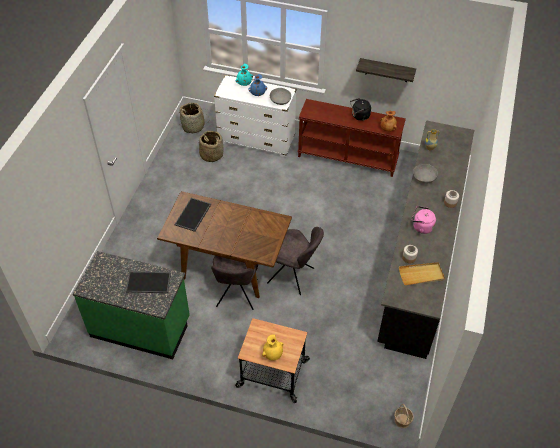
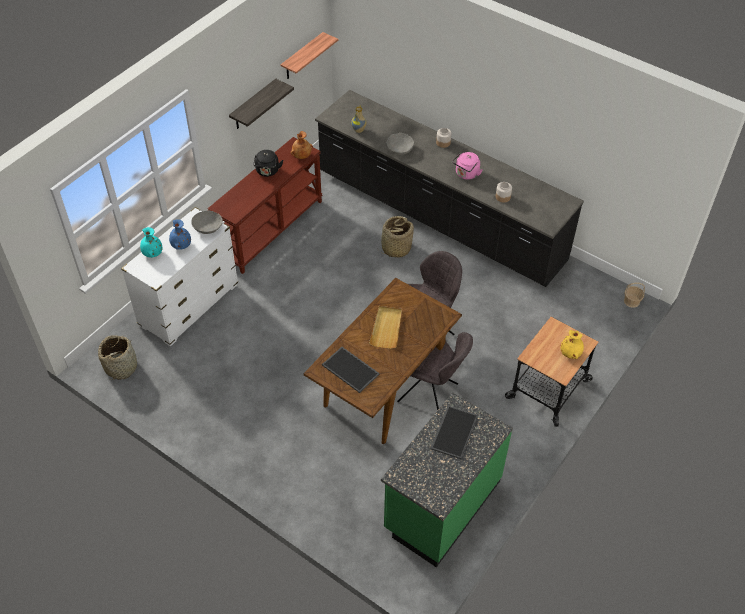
camera: 70 degrees left, 0 degrees up
(211, 155) = (188, 360): basket -> basket (396, 248)
(421, 275) = (528, 195): beige tray -> beige tray (386, 328)
(451, 74) = (302, 57): none -> shelf

